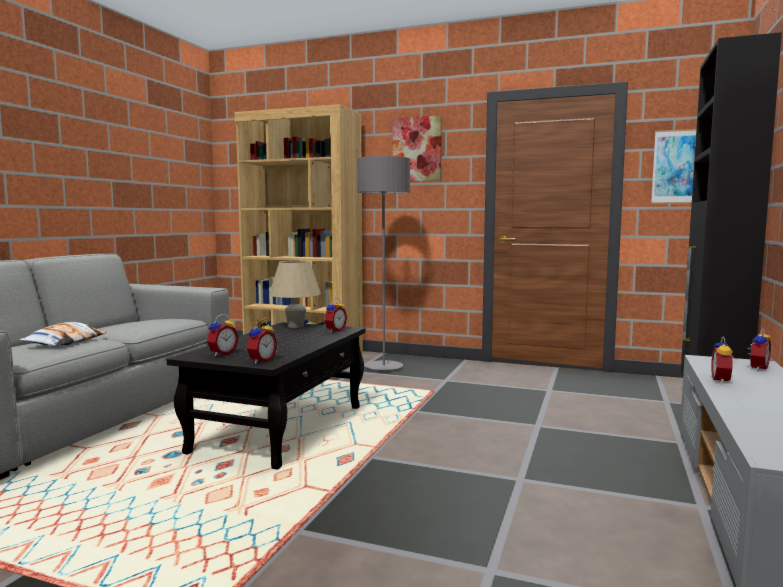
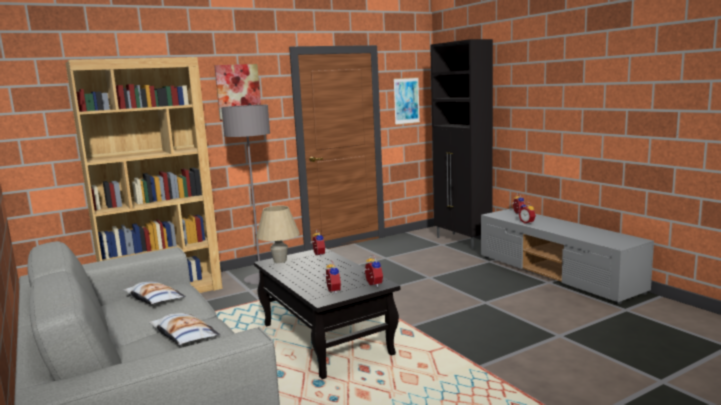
camera: 50 degrees left, 5 degrees up
(149, 322) = (154, 298): none -> pillow

